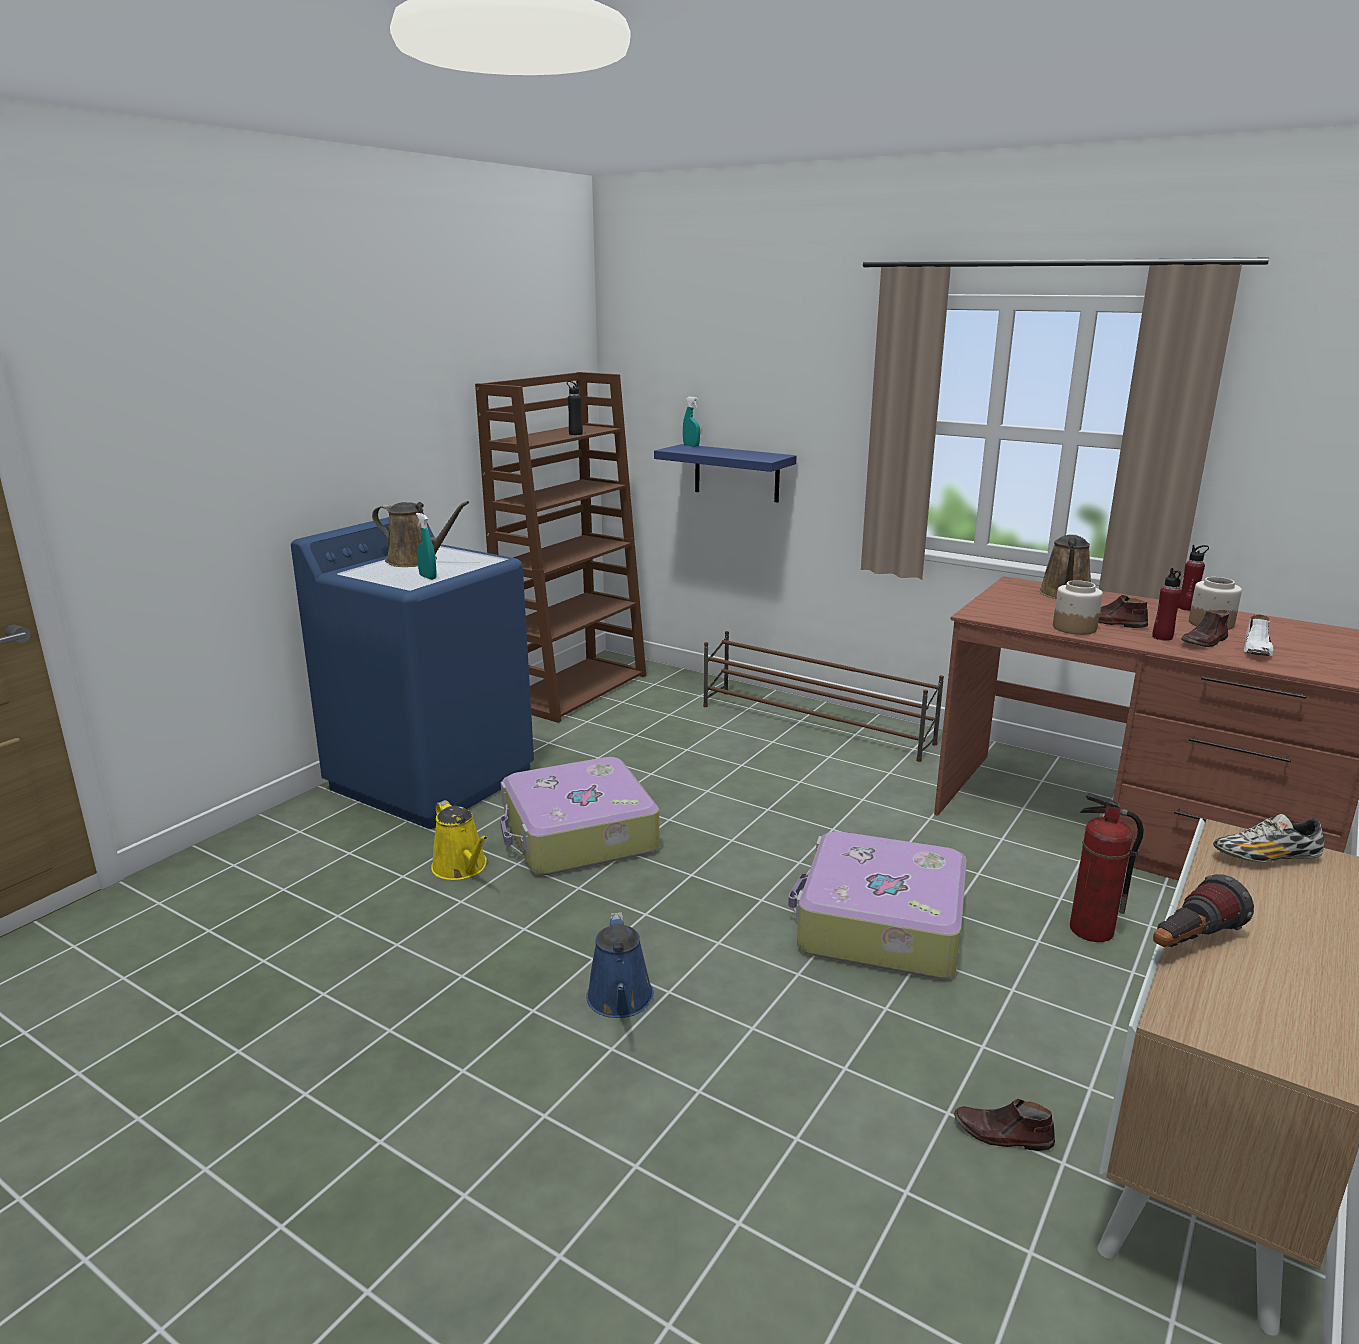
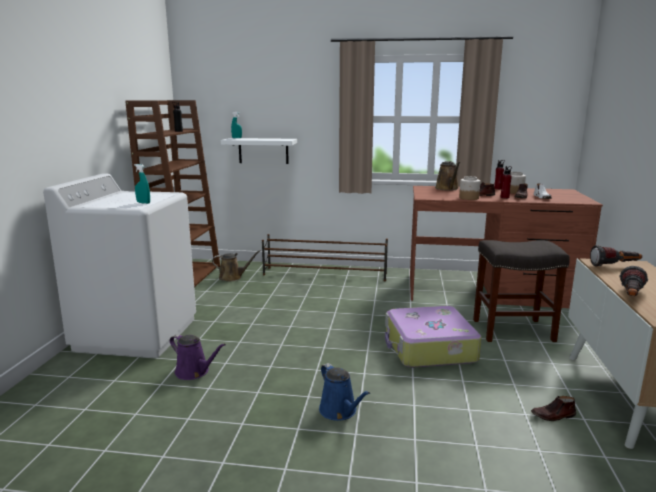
camera: 25 degrees left, 5 degrees down
(416, 561) = (123, 197): brown watering can -> brown watering can (233, 277)
(433, 779) = (137, 333): blue washing machine -> white washing machine
(462, 868) = (194, 372): yellow watering can -> purple watering can
(578, 835) = (248, 343): suitcase -> none
(736, 473) = (263, 151): blue shelf -> white shelf
(1091, 930) = (512, 330): fire extinguisher -> grey stool
(1265, 858) = (615, 266): shoe -> flashlight

